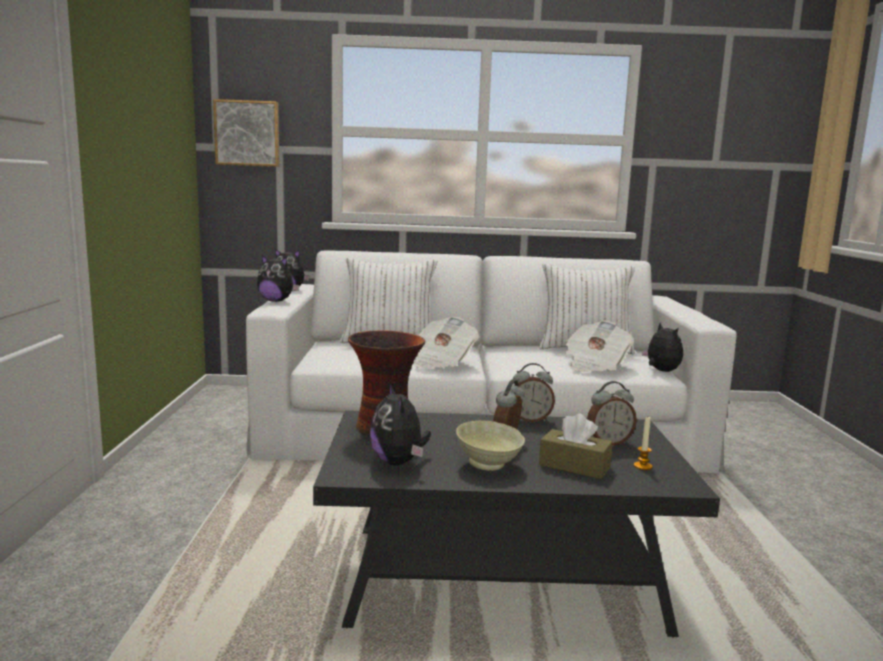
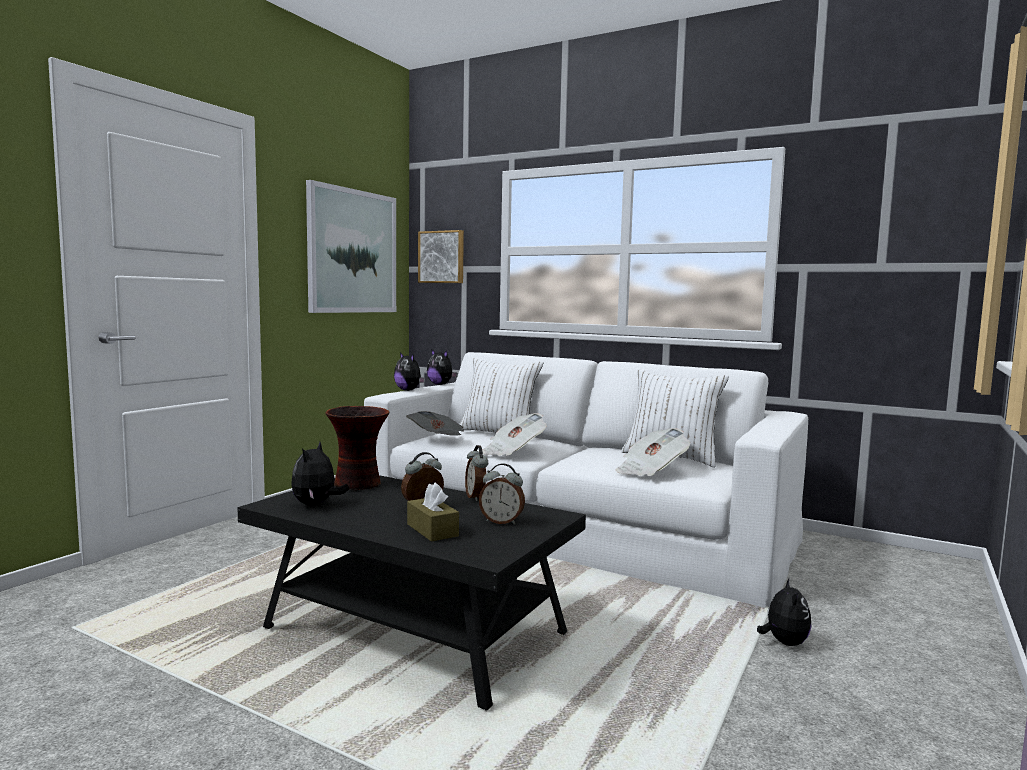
camera: 30 degrees right, 5 degrees down
(155, 122) = (352, 251): none -> picture
(344, 358) = (437, 440): none -> newspaper
(488, 465) = (371, 517): beige bowl -> none
(530, 420) = (476, 497): alarm clock -> alarm clock turned 45 degrees clockwise
(642, 466) = (487, 541): candle -> none
(661, 371) = (717, 485): plush toy -> plush toy (784, 642)

